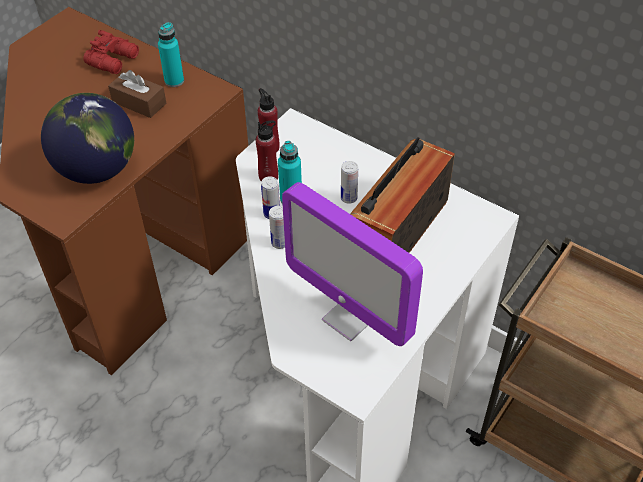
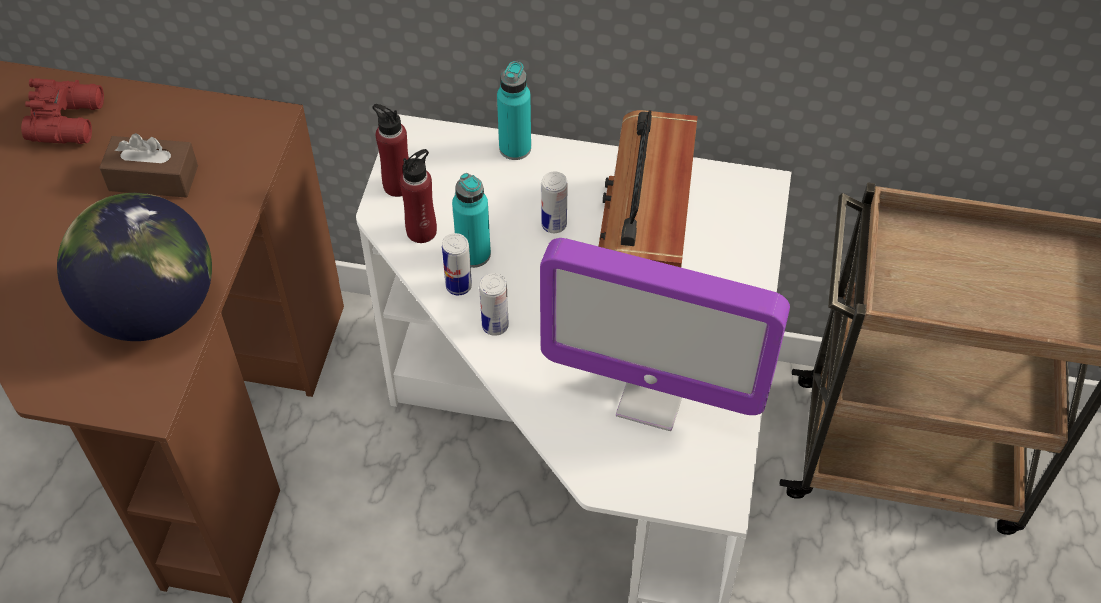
camera: 25 degrees left, 5 degrees up
(174, 81) = (188, 125): turquoise bottle -> turquoise bottle (515, 148)

